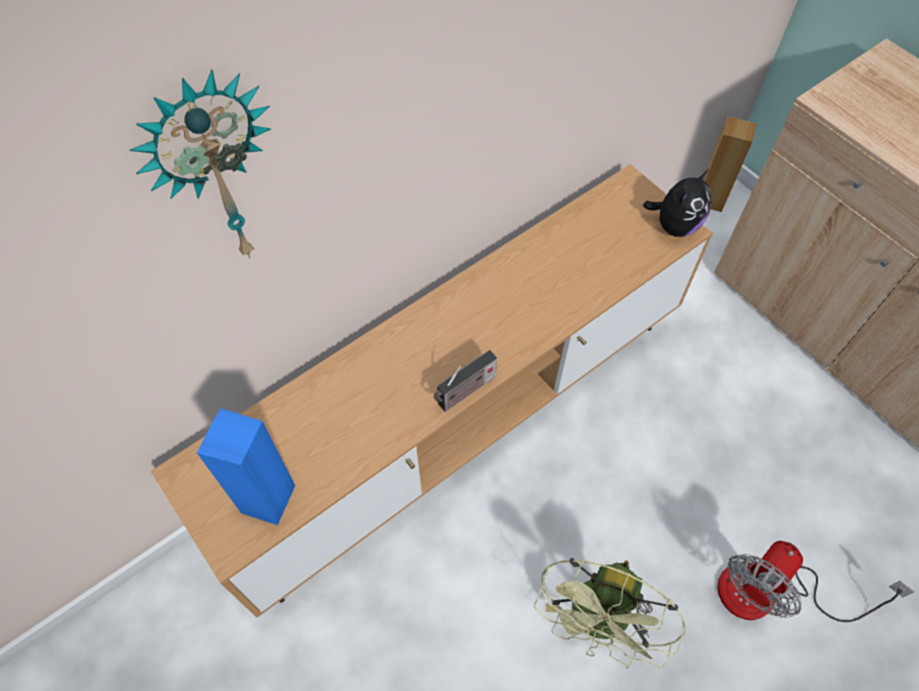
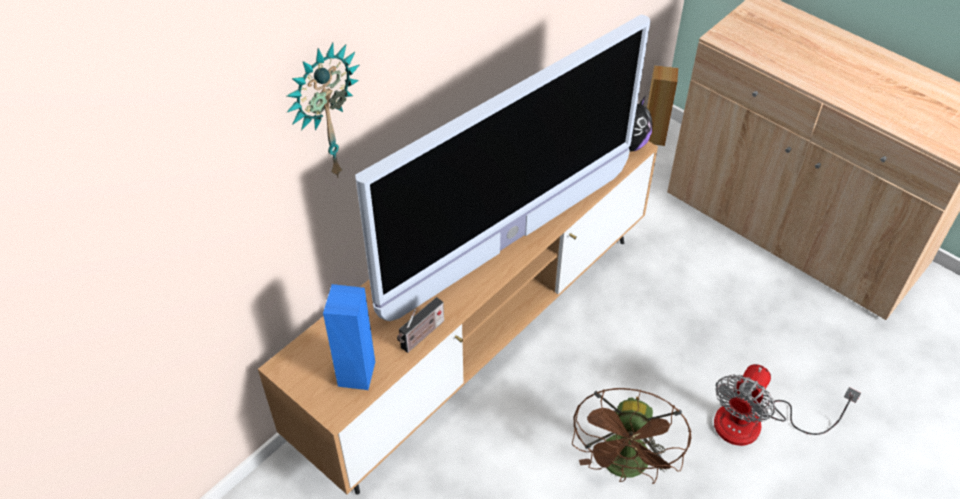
camera: 10 degrees left, 10 degrees down
(465, 392) = (491, 280): radio -> radio (421, 336)
(497, 341) = (508, 242): none -> television
(599, 623) = (625, 467): green fan -> brown fan

